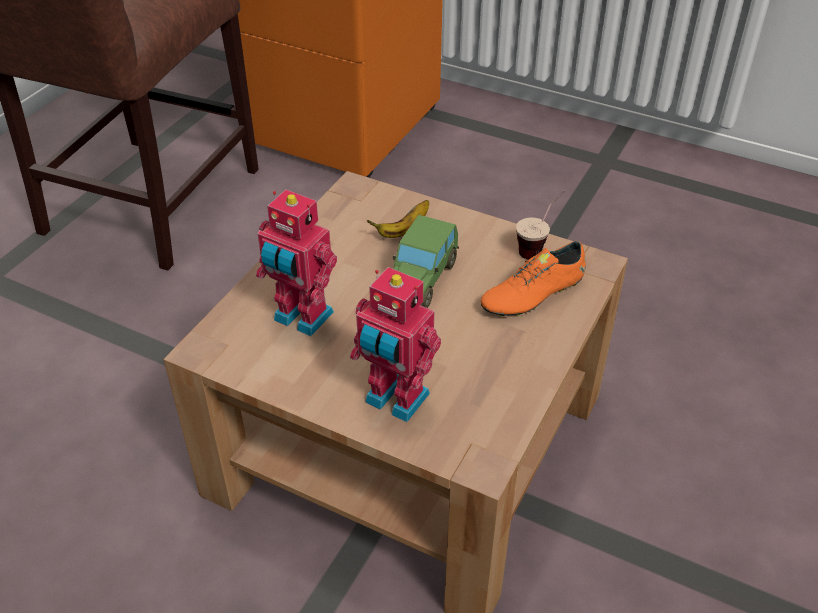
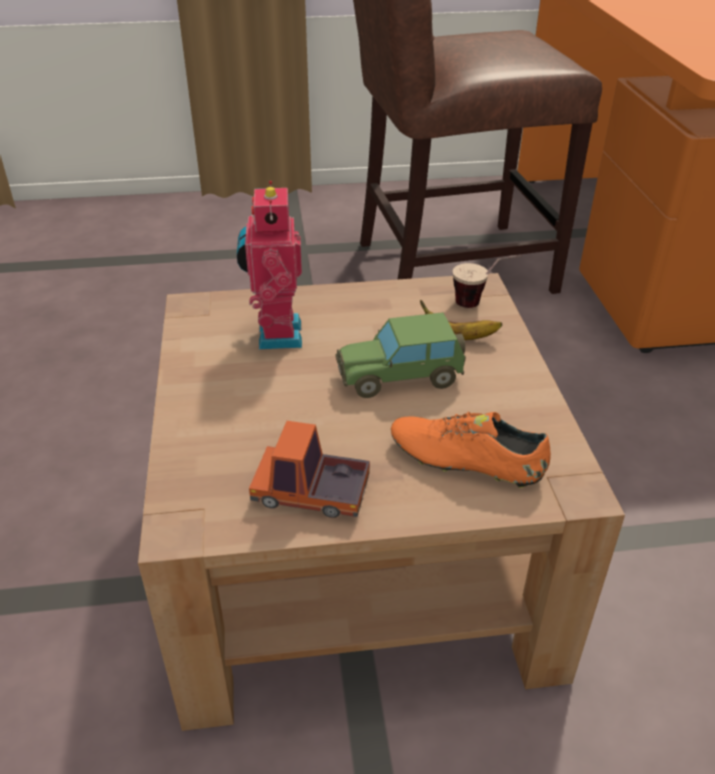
camera: 55 degrees right, 5 degrees down
(395, 401) = (220, 432): toy robot -> none
(501, 380) = (311, 492): none -> toy truck
(538, 247) = (548, 434): cup -> cup (481, 304)

